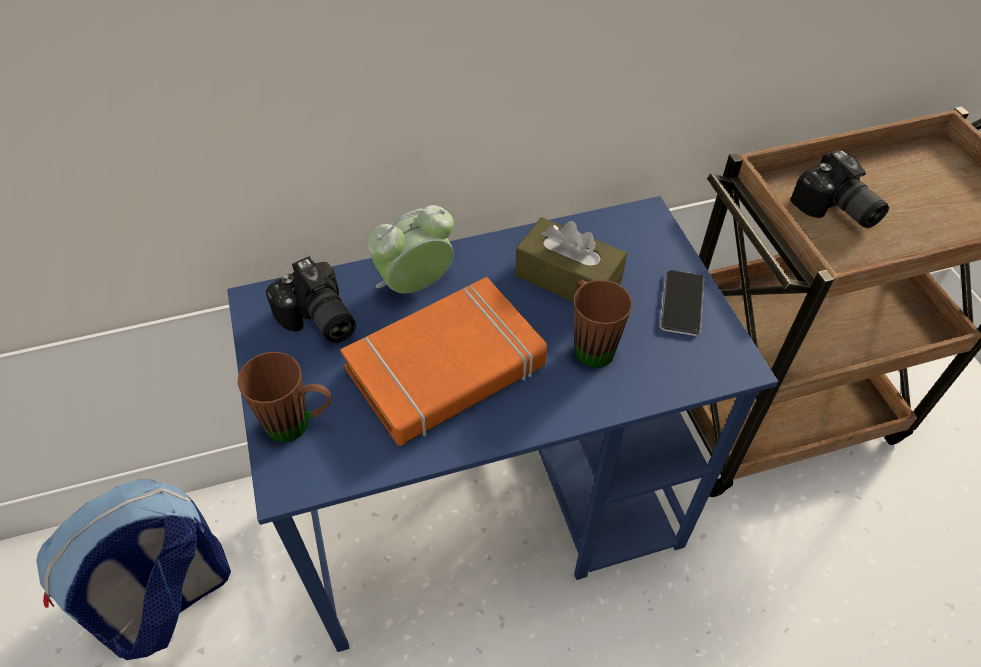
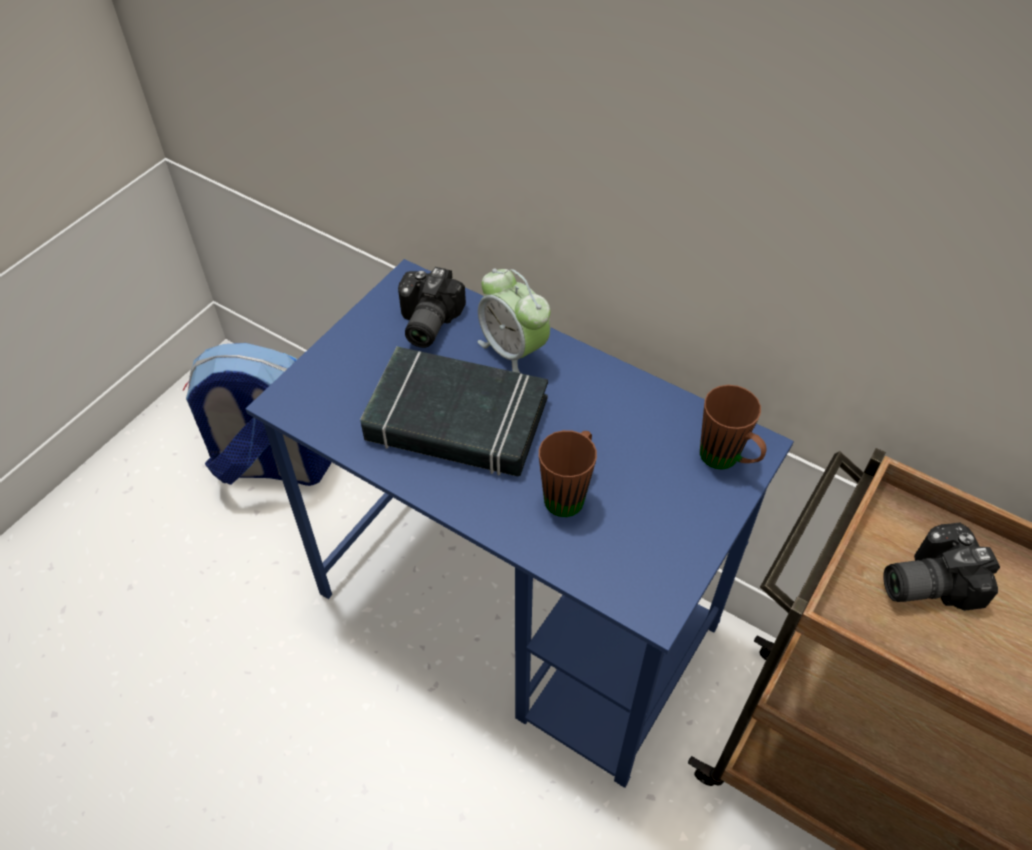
camera: 50 degrees right, 0 degrees up
(299, 425) = (332, 375): brown mug -> brown mug (726, 461)
(415, 285) = (513, 351): alarm clock -> alarm clock turned 150 degrees counterclockwise
(447, 368) = (456, 421): orange book -> black book
(568, 278) = (622, 436): brown tissue box -> none
(681, 303) = (680, 529): phone -> none
(835, 210) = (925, 579): camera -> camera turned 60 degrees clockwise

